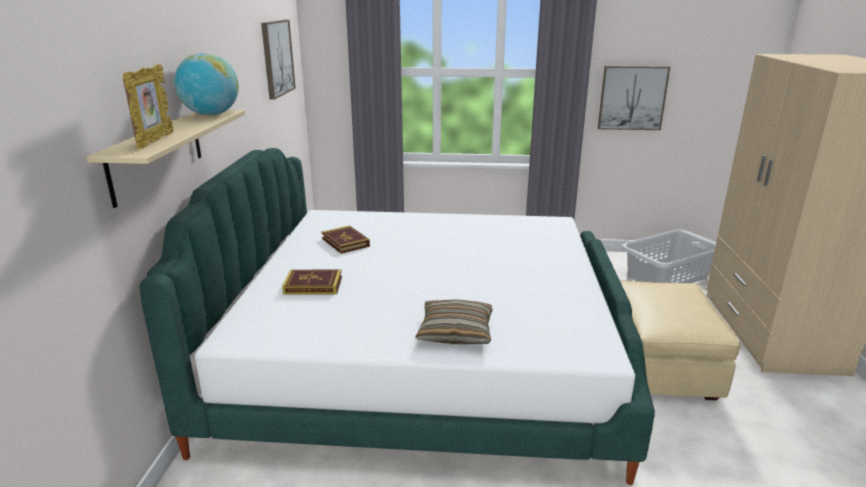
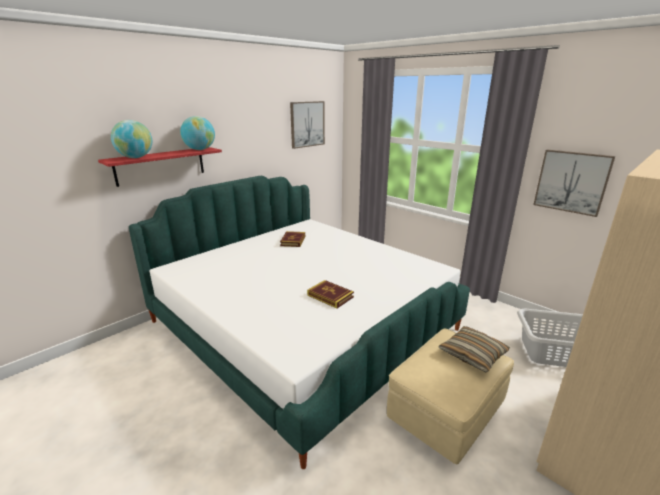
camera: 40 degrees right, 0 degrees up
(155, 141) = (135, 157): picture frame -> globe
(157, 154) = (161, 166): beige shelf -> red shelf
(313, 285) = (239, 257): book -> book (330, 296)
(455, 332) = (252, 308): pillow -> pillow (472, 354)

